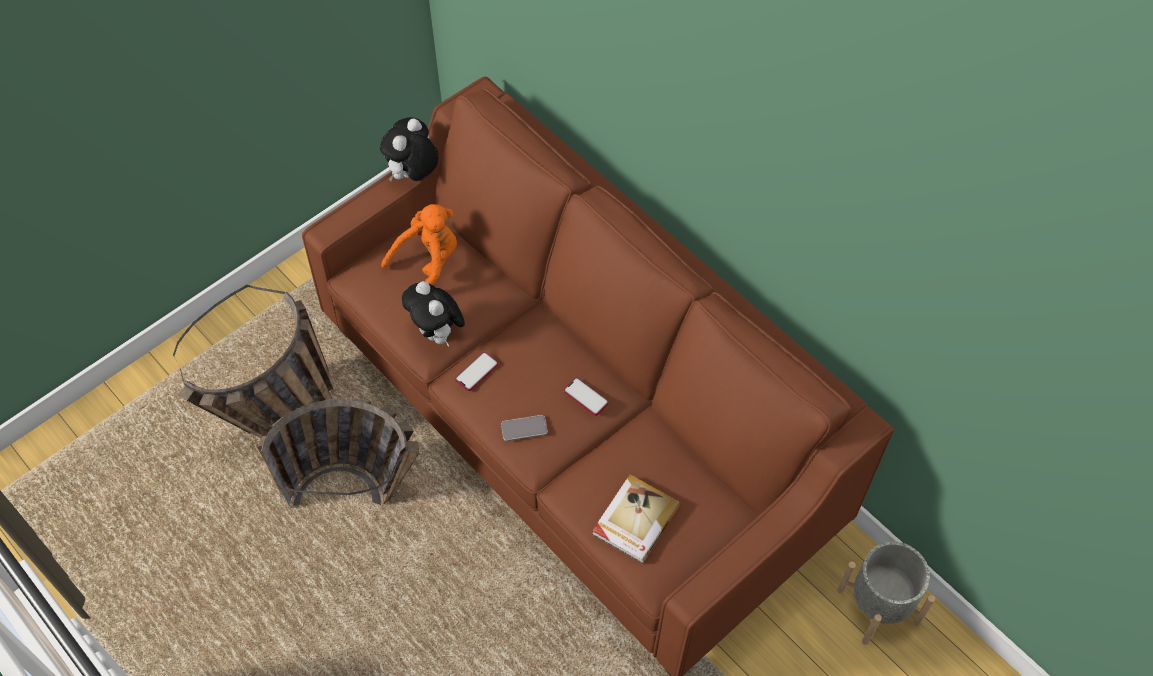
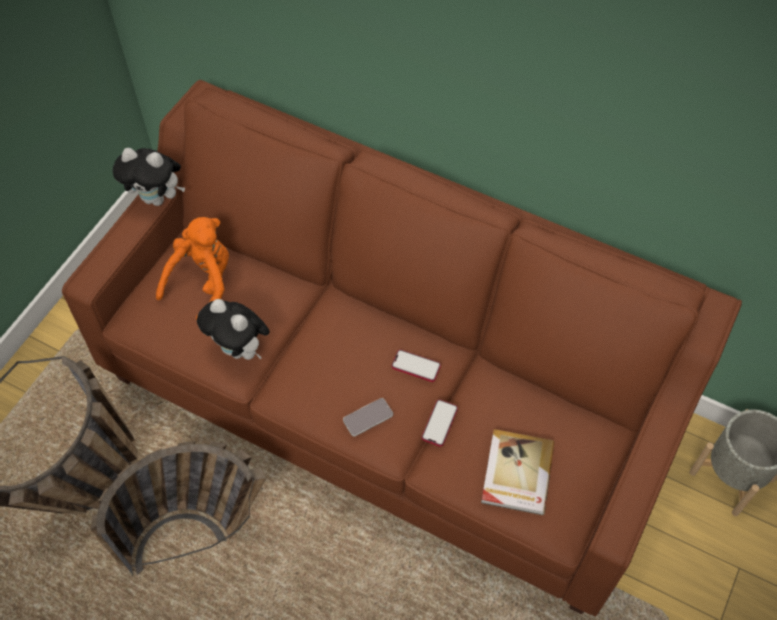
camera: 20 degrees left, 0 degrees up
(413, 175) = (157, 198): plush toy -> plush toy turned 90 degrees counterclockwise
(476, 372) = (296, 376): phone -> phone (439, 423)

